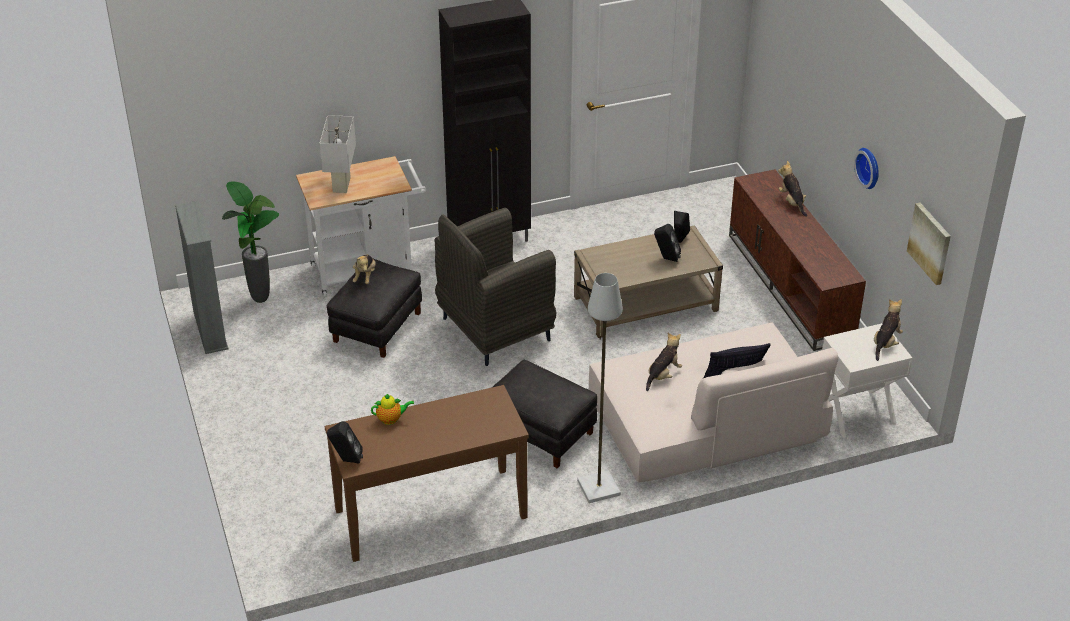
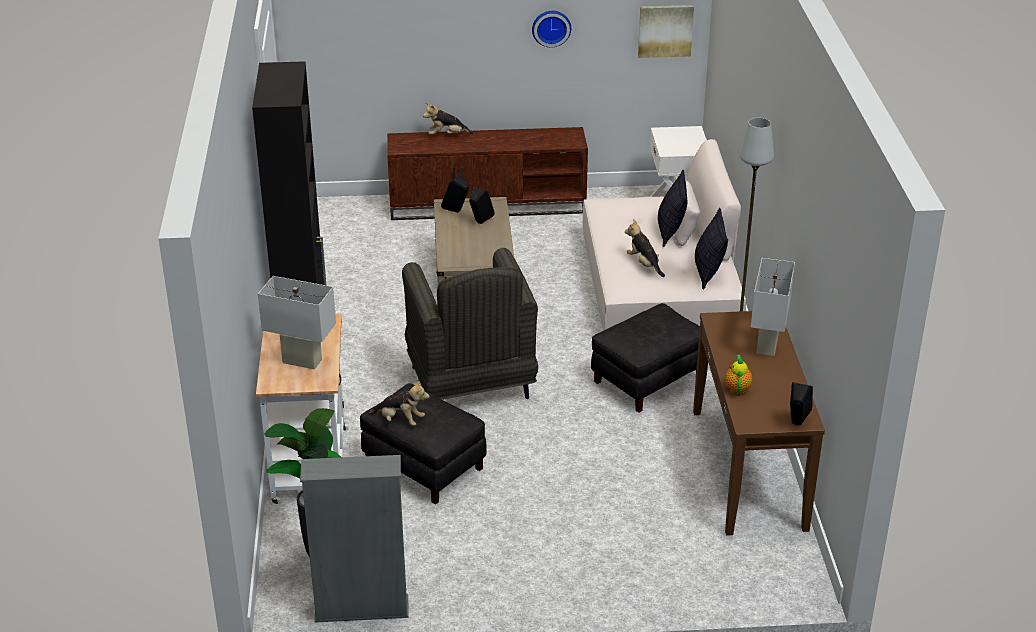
camera: 75 degrees left, 5 degrees down
(464, 431) = (767, 345): none -> white table lamp
(667, 419) = (708, 273): none -> pillow
(886, 343) = (679, 132): plush toy -> none

